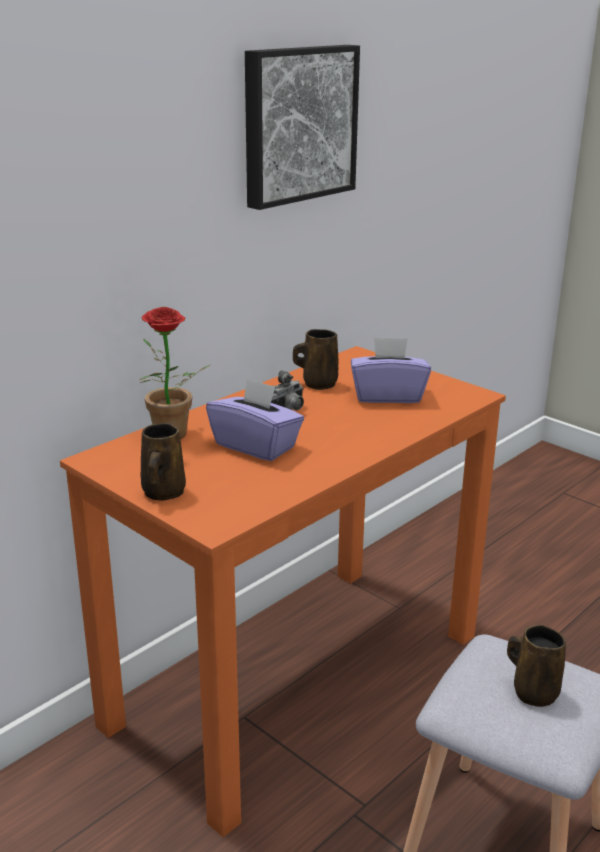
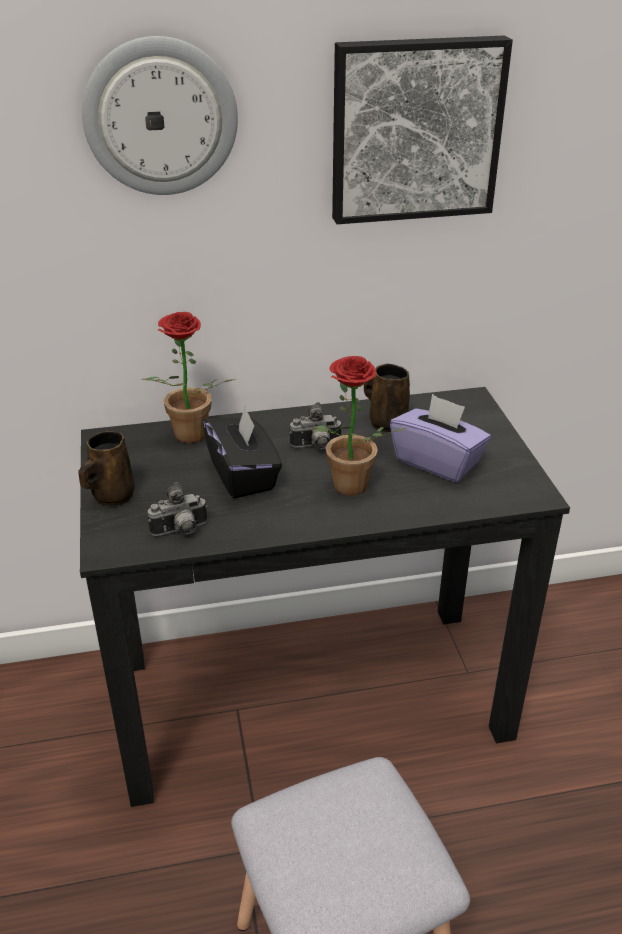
camera: 35 degrees right, 10 degrees up
(122, 122) = (160, 117): none -> wall clock
(256, 445) = (243, 475): purple tissue box -> black tissue box
(258, 494) = (180, 531): none -> camera
(298, 677) = (312, 696): orange desk -> black desk
(349, 430) = (347, 490): none -> potted plant
(533, 691) = (350, 849): brown mug -> none

